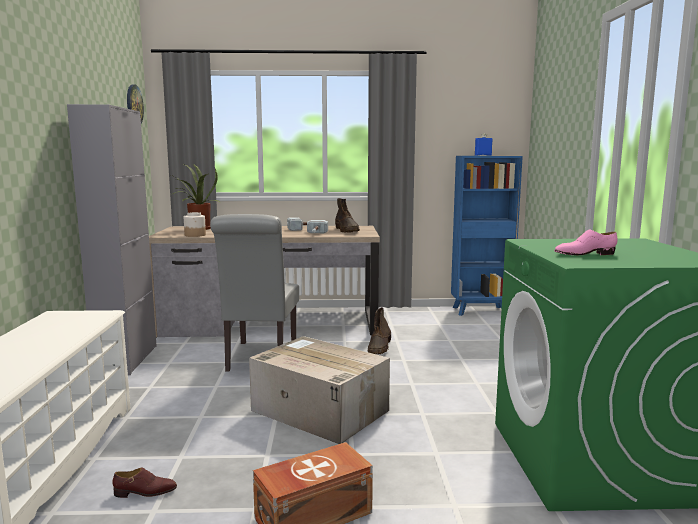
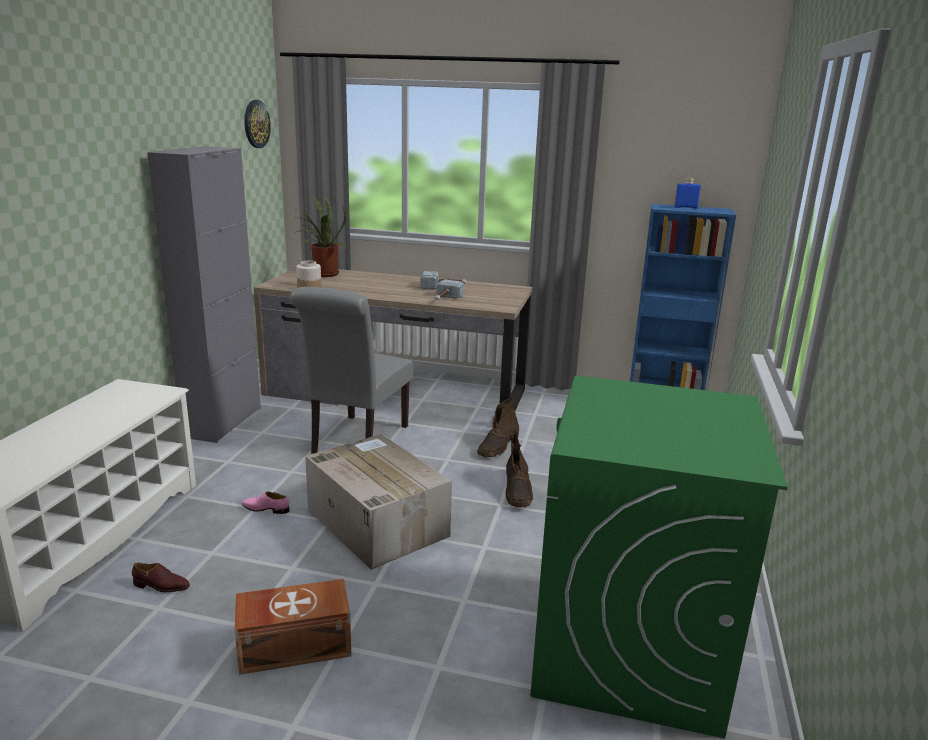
camera: 15 degrees right, 10 degrees up
(347, 230) = (488, 295): brown boot -> brown boot (518, 491)
(584, 254) = (616, 426): pink shoe -> pink shoe (266, 509)

